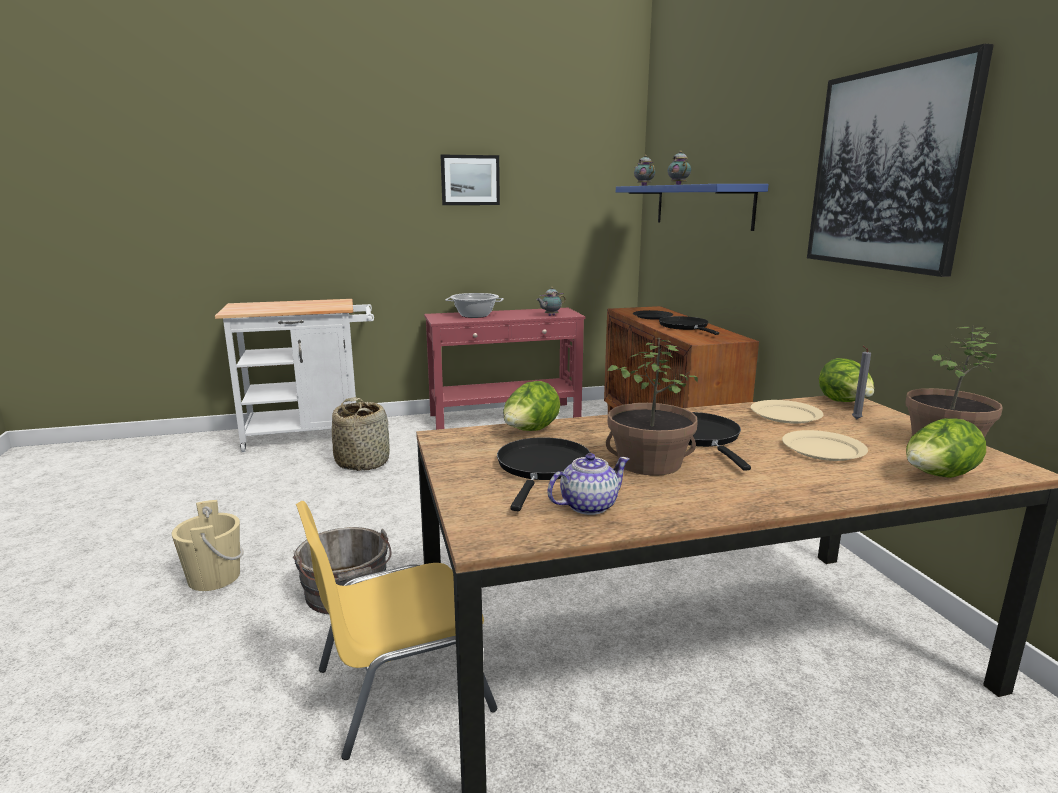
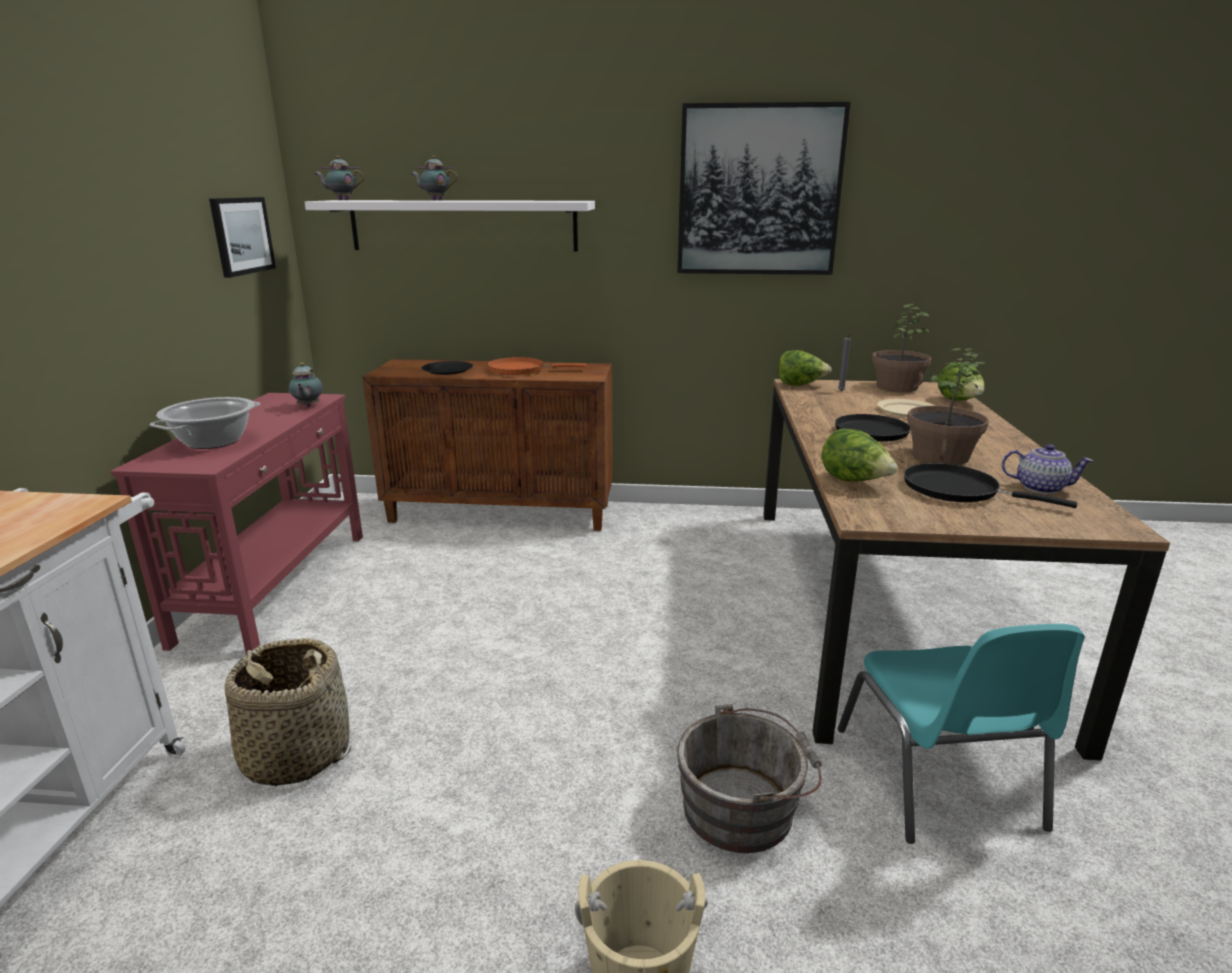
camera: 70 degrees left, 5 degrees up
(400, 689) = (939, 779): yellow chair -> turquoise chair
(470, 180) = (108, 195): picture -> picture (242, 235)
(587, 506) = (1039, 487): teapot -> teapot turned 120 degrees clockwise
(685, 327) = (521, 370): black frying pan -> orange frying pan
(701, 206) = (463, 225): blue shelf -> white shelf
(785, 414) = (824, 403): beige plate -> none

